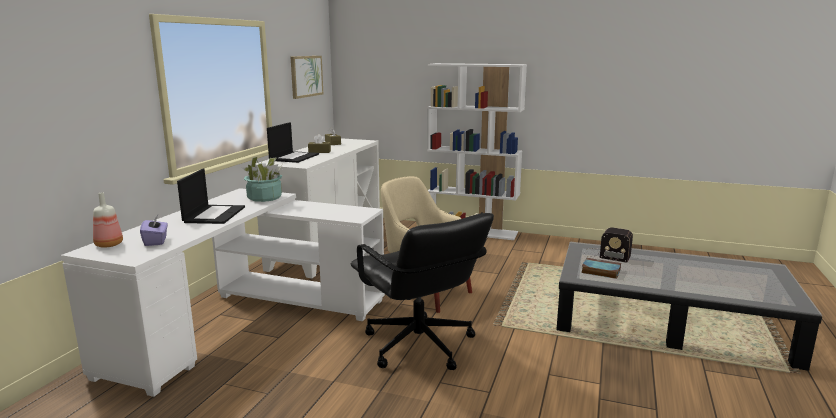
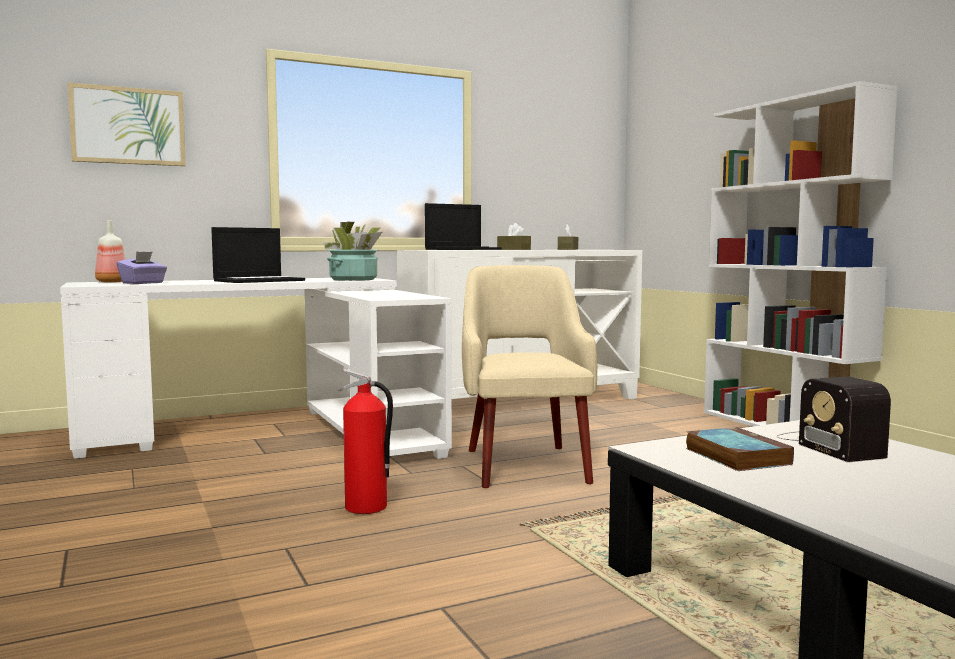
camera: 45 degrees right, 10 degrees down
(306, 76) = (559, 156): picture -> picture (128, 126)
(419, 346) = (366, 507): black office chair -> fire extinguisher

